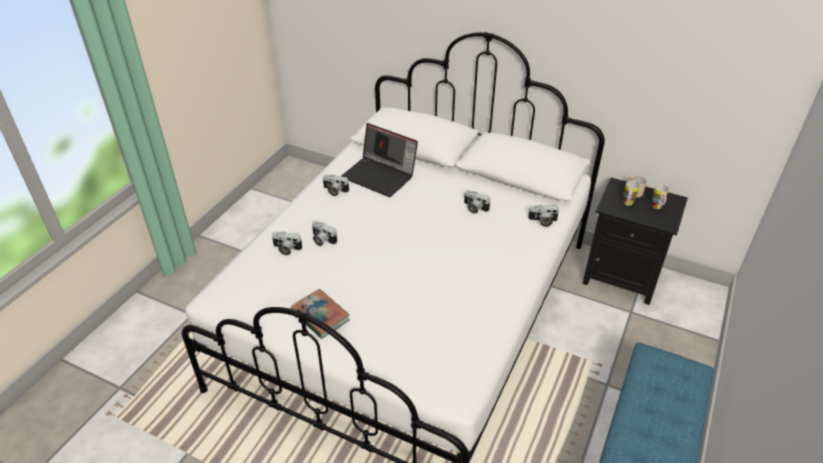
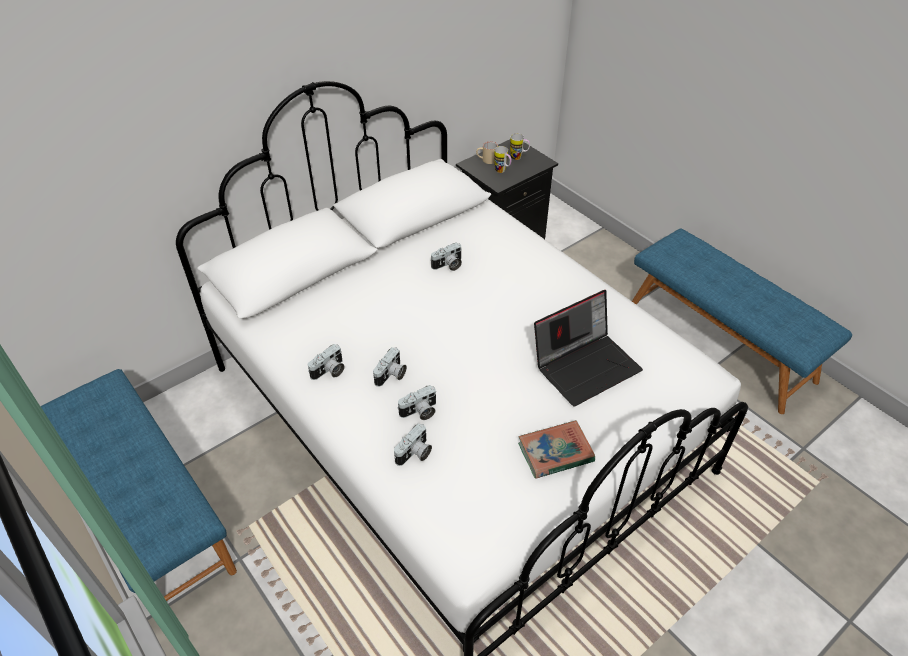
camera: 65 degrees left, 5 degrees up
(265, 206) = (149, 511): none -> blue bench
(380, 176) = (332, 319): laptop -> laptop (586, 365)
(542, 221) = (501, 228): camera -> camera (391, 375)

